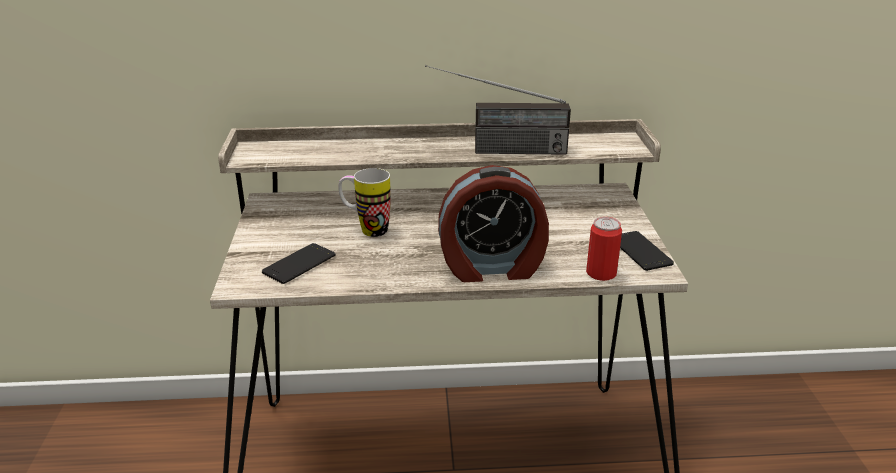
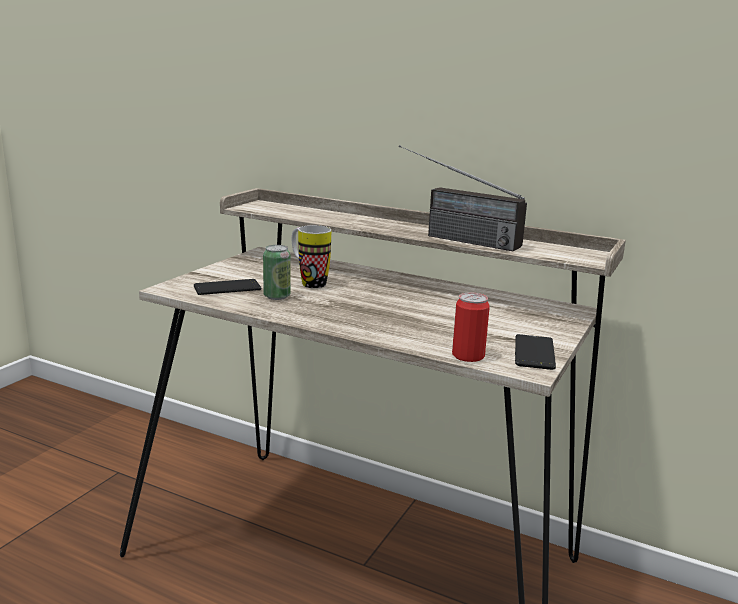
camera: 30 degrees right, 10 degrees down
(361, 258) = (277, 296): none -> can
(492, 268) = (372, 327): alarm clock -> none

